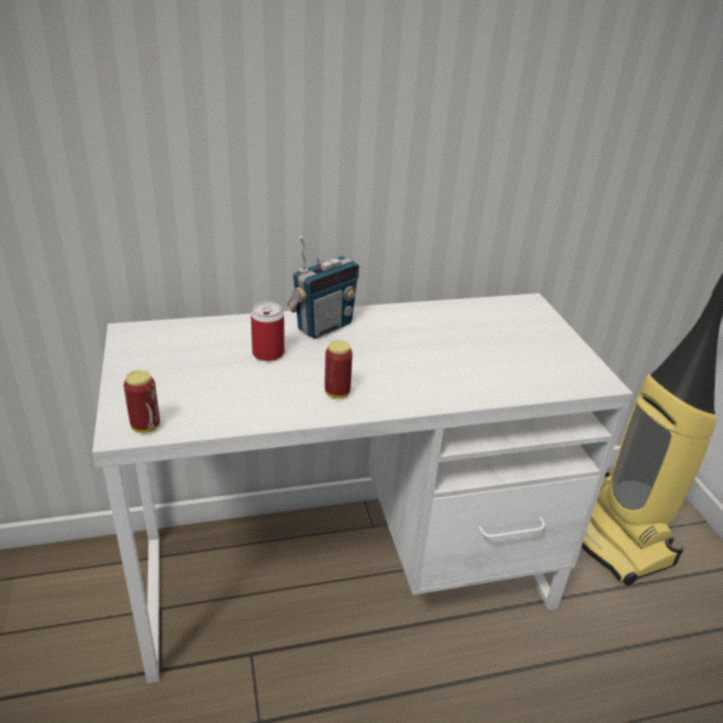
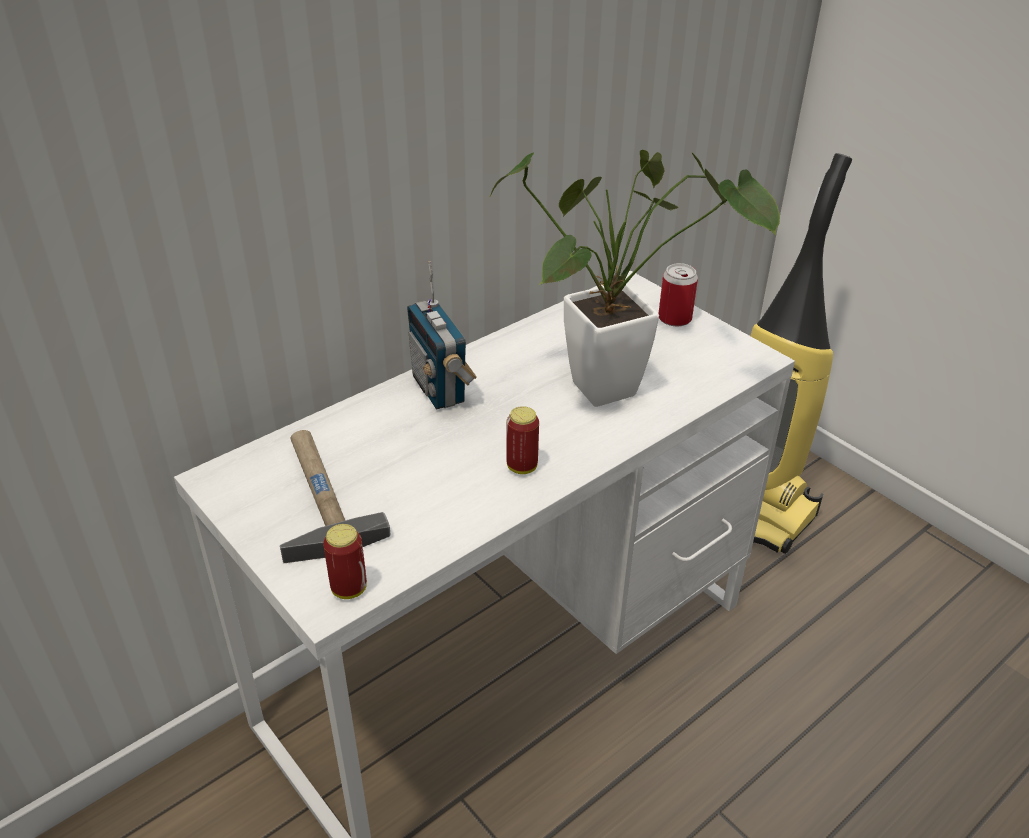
camera: 25 degrees left, 5 degrees up
(180, 363) = (316, 496): none -> hammer
(268, 353) = (407, 446): can -> can (674, 318)
(324, 326) = (440, 389): radio -> radio turned 135 degrees clockwise
(460, 364) = (618, 386): none -> potted plant

